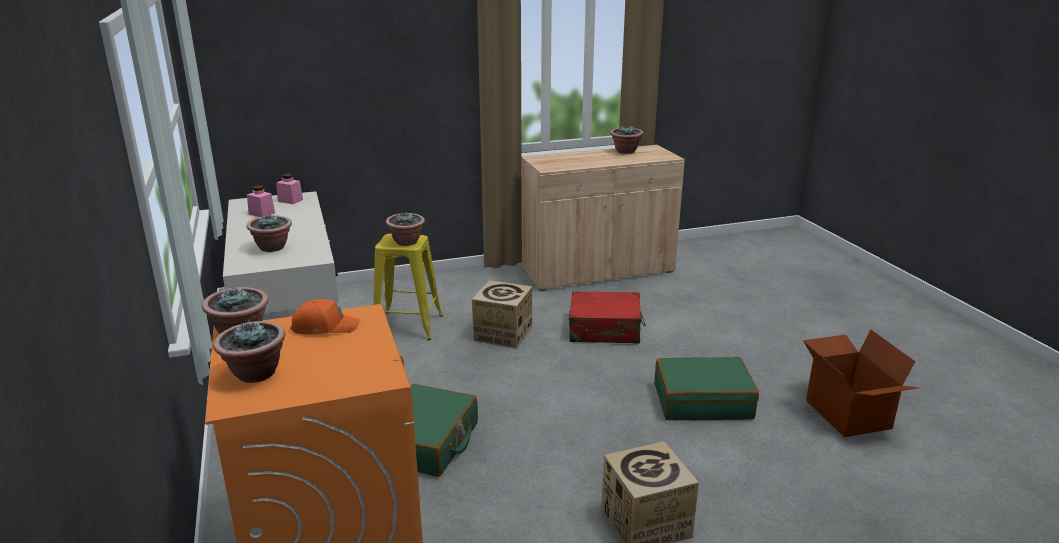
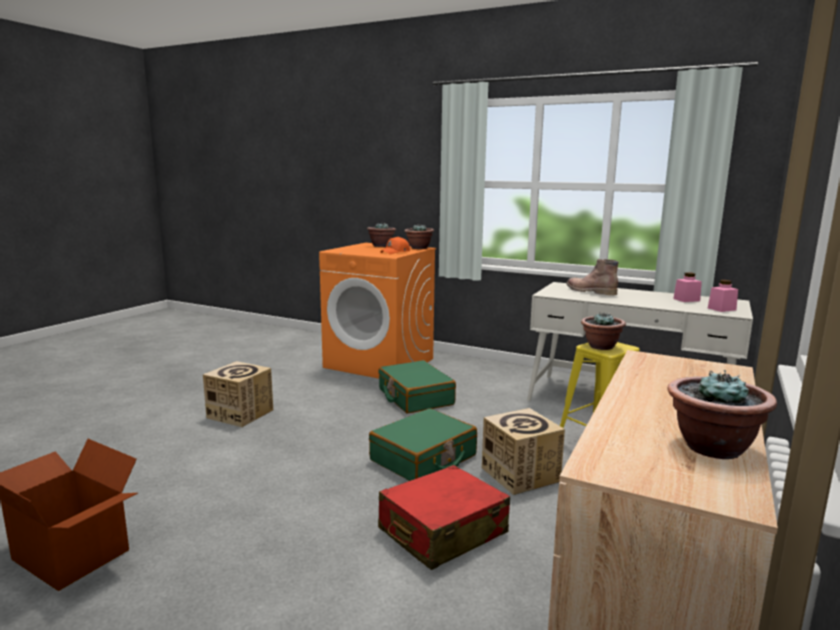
camera: 135 degrees right, 10 degrees down
(272, 247) = (589, 291): potted plant -> brown boot
(702, 401) = (252, 498): green suitcase -> green suitcase (423, 458)

